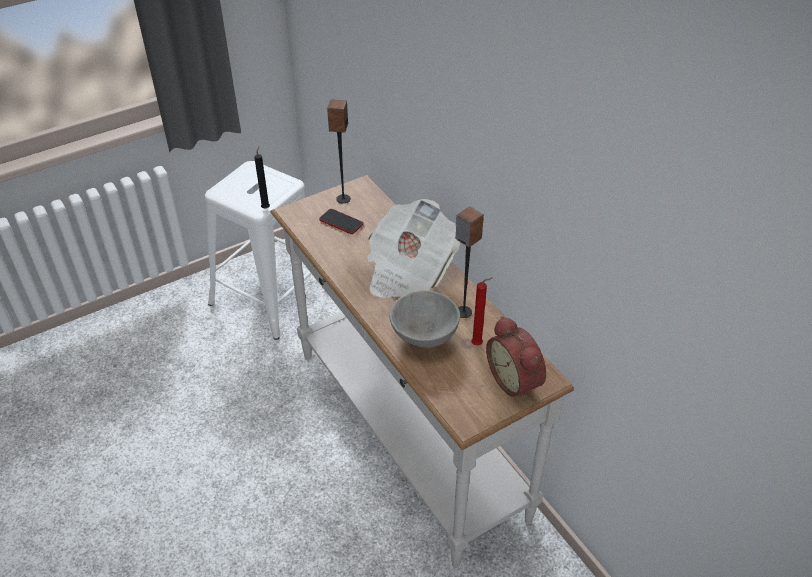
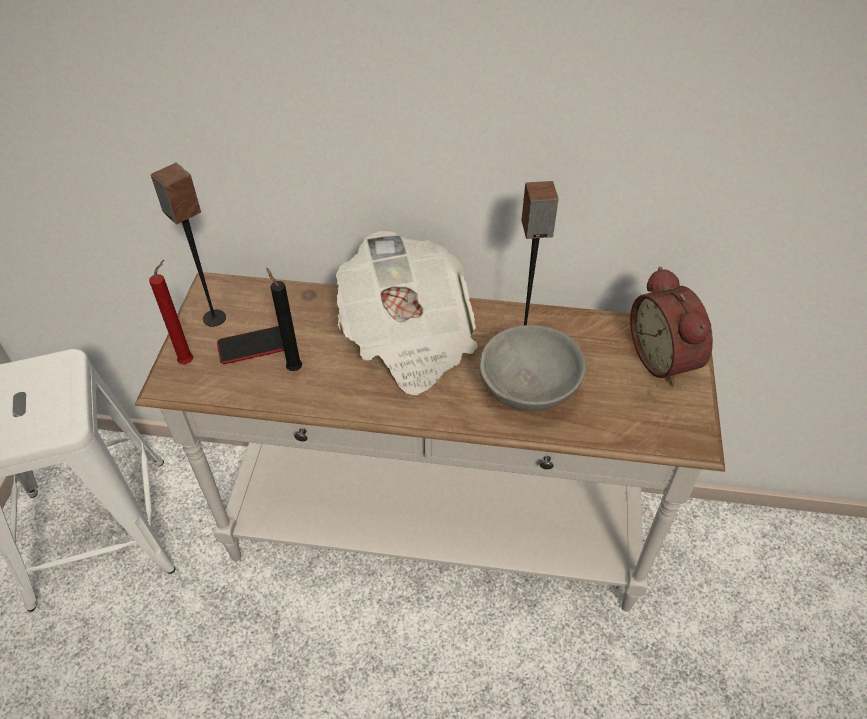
camera: 50 degrees left, 5 degrees up
(266, 207) = (72, 414): black candle -> black candle (293, 367)
(478, 344) = (585, 354): red candle -> red candle (189, 361)
(516, 380) = (665, 358): alarm clock -> alarm clock turned 60 degrees clockwise

